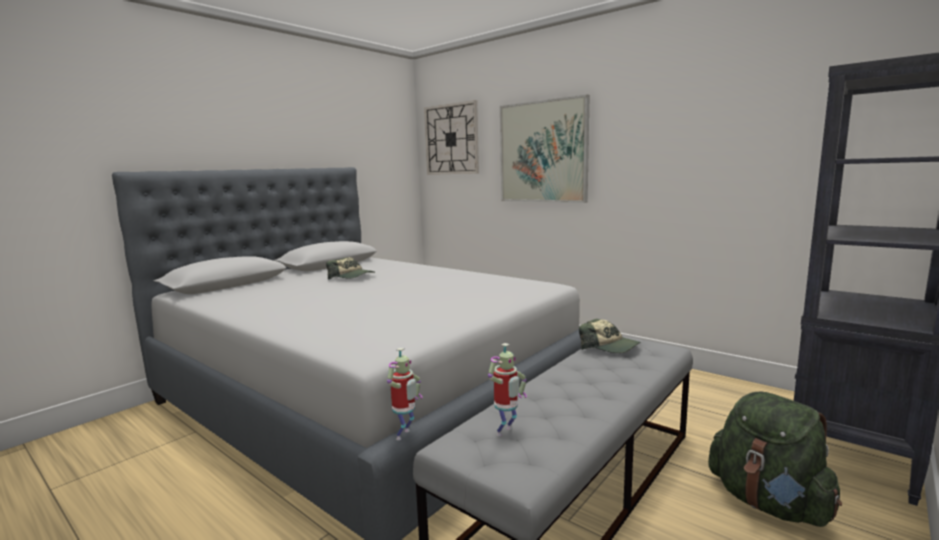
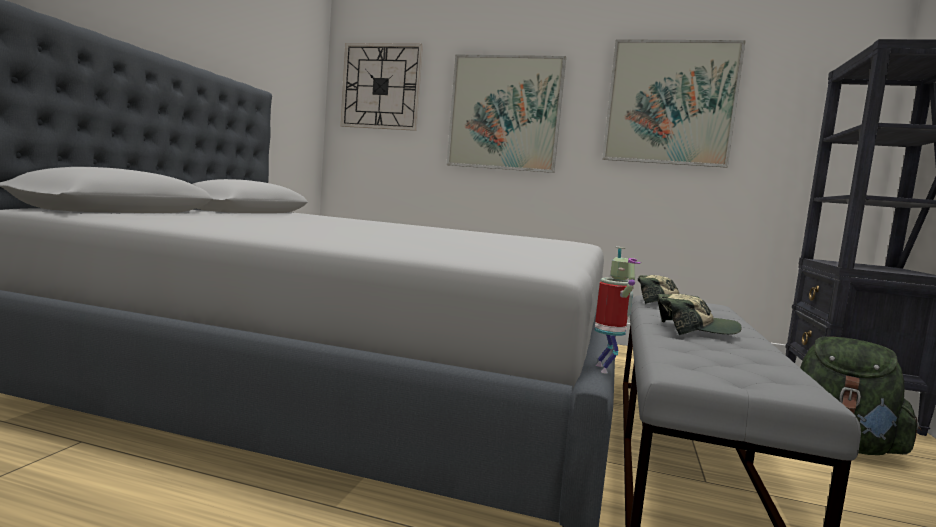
camera: 25 degrees left, 5 degrees down
(352, 277) = (315, 220): cap -> cap (694, 330)
(506, 433) = (713, 361): toy robot -> none
(689, 127) = (670, 103): none -> picture

